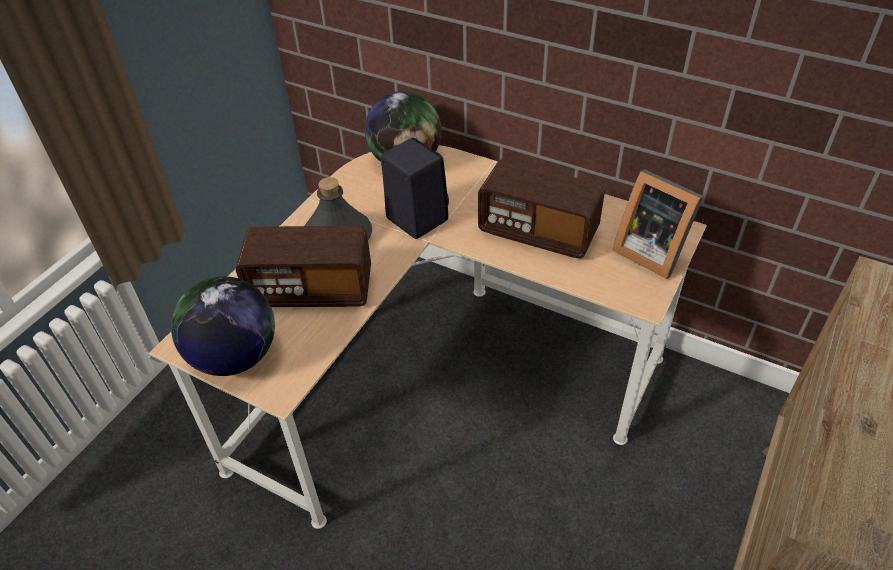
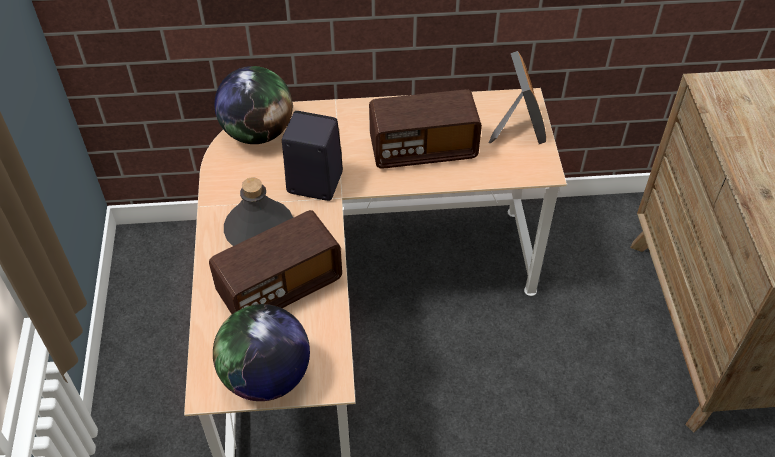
camera: 35 degrees left, 5 degrees up
(650, 251) = (517, 128): picture frame -> picture frame turned 105 degrees counterclockwise

